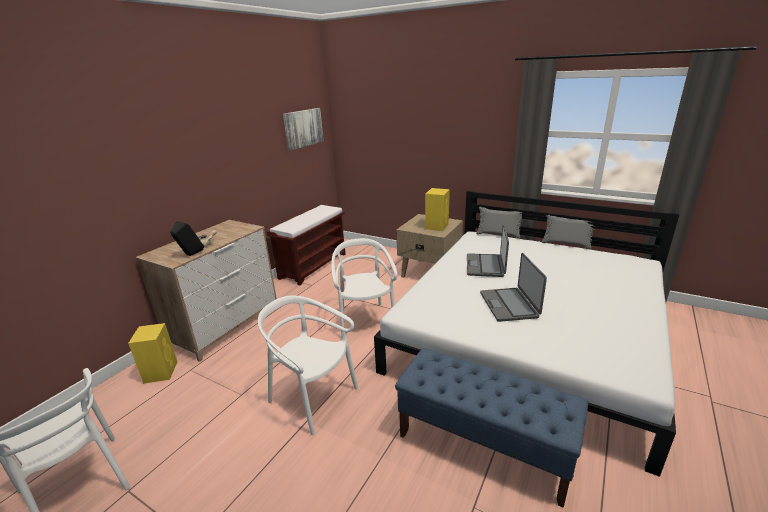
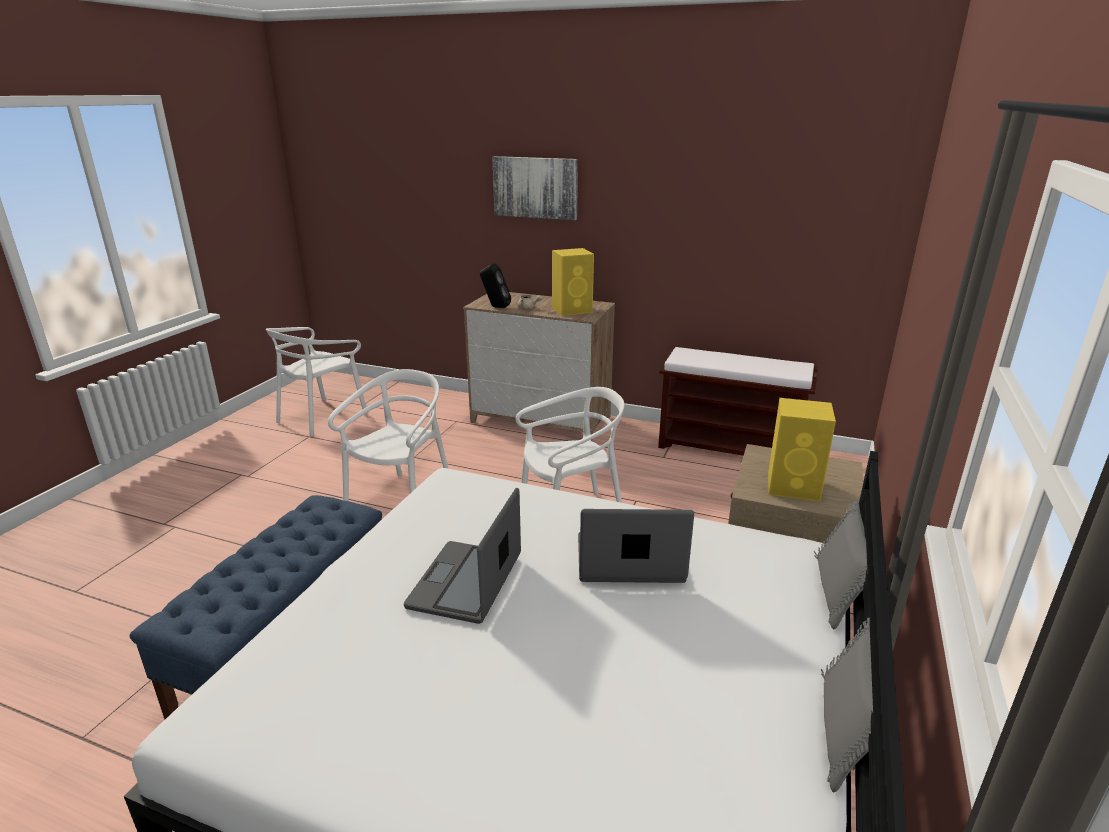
camera: 80 degrees right, 0 degrees up
(161, 371) = (454, 408): yellow speaker -> yellow speaker (573, 310)
(303, 128) = (824, 211): picture -> picture (535, 187)
(509, 305) = (467, 583): laptop -> laptop turned 60 degrees counterclockwise

